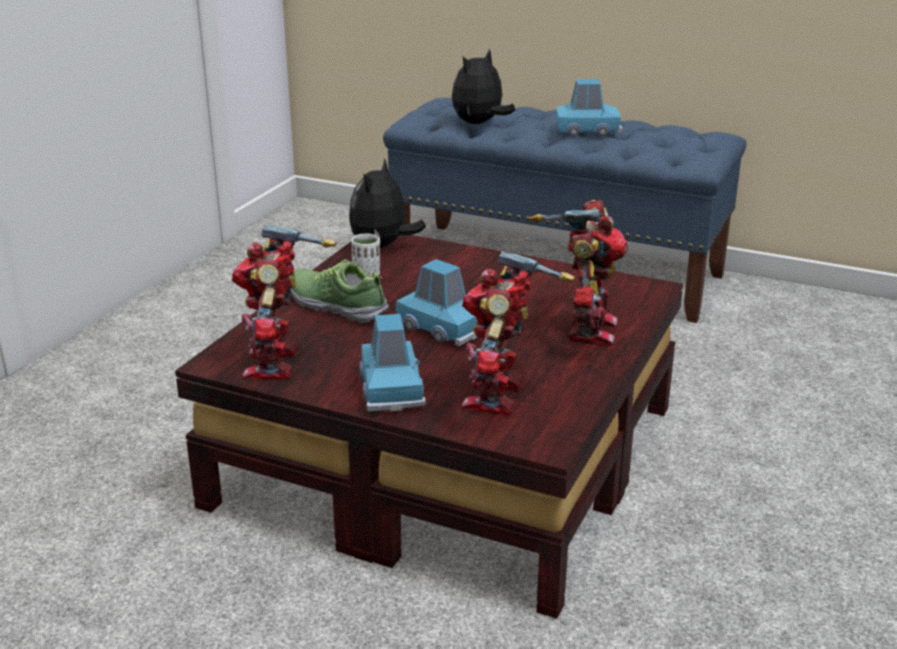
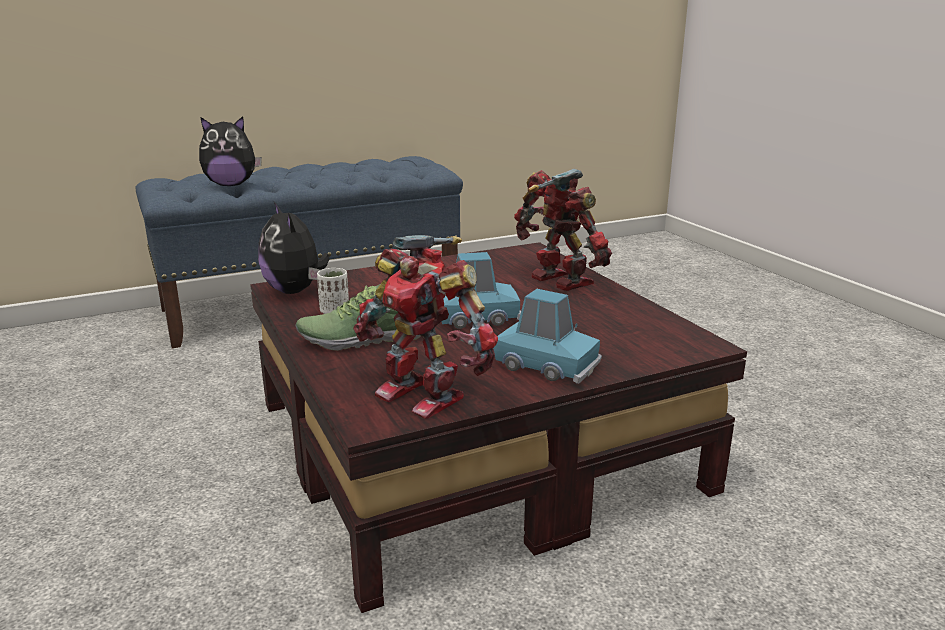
camera: 50 degrees left, 5 degrees down
(479, 123) = (231, 185): plush toy -> plush toy turned 90 degrees counterclockwise
(499, 396) = (614, 335): toy robot -> none
(587, 130) = (327, 170): blue toy car -> none

